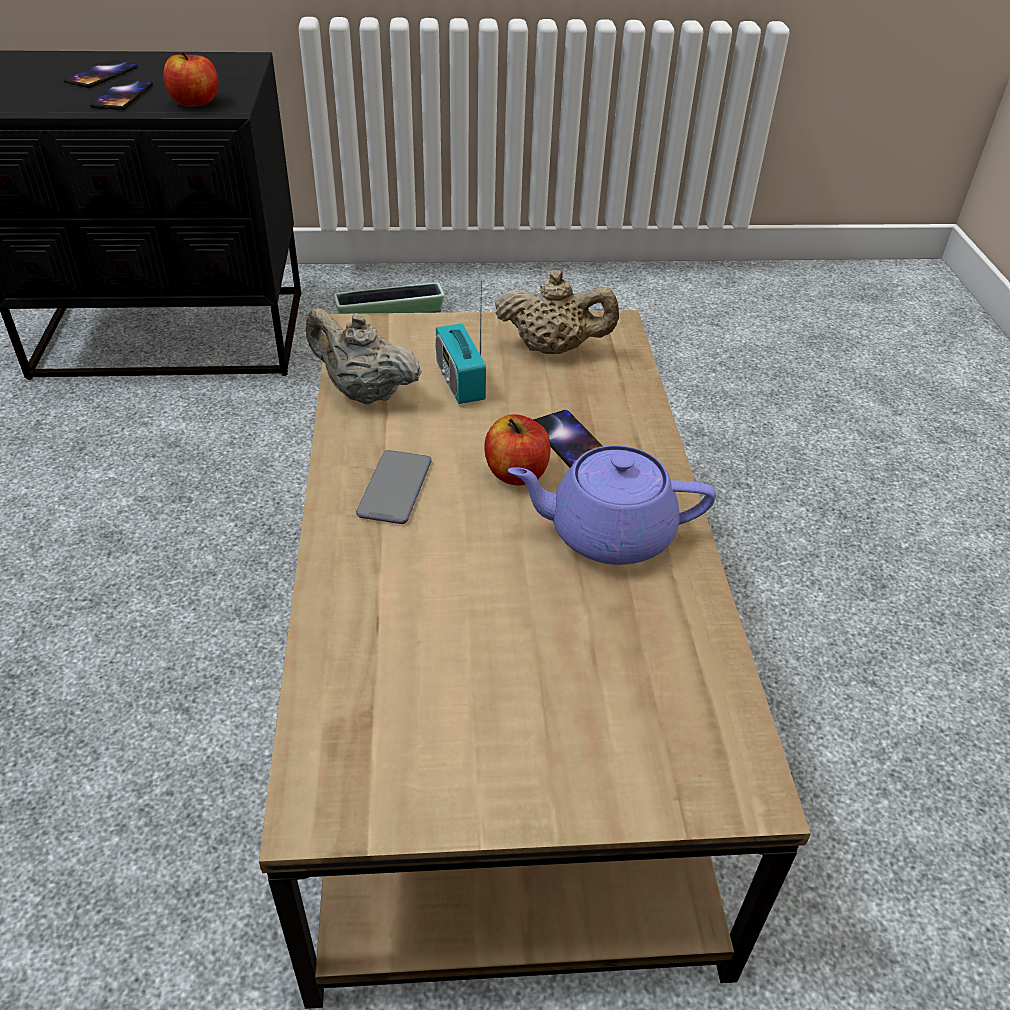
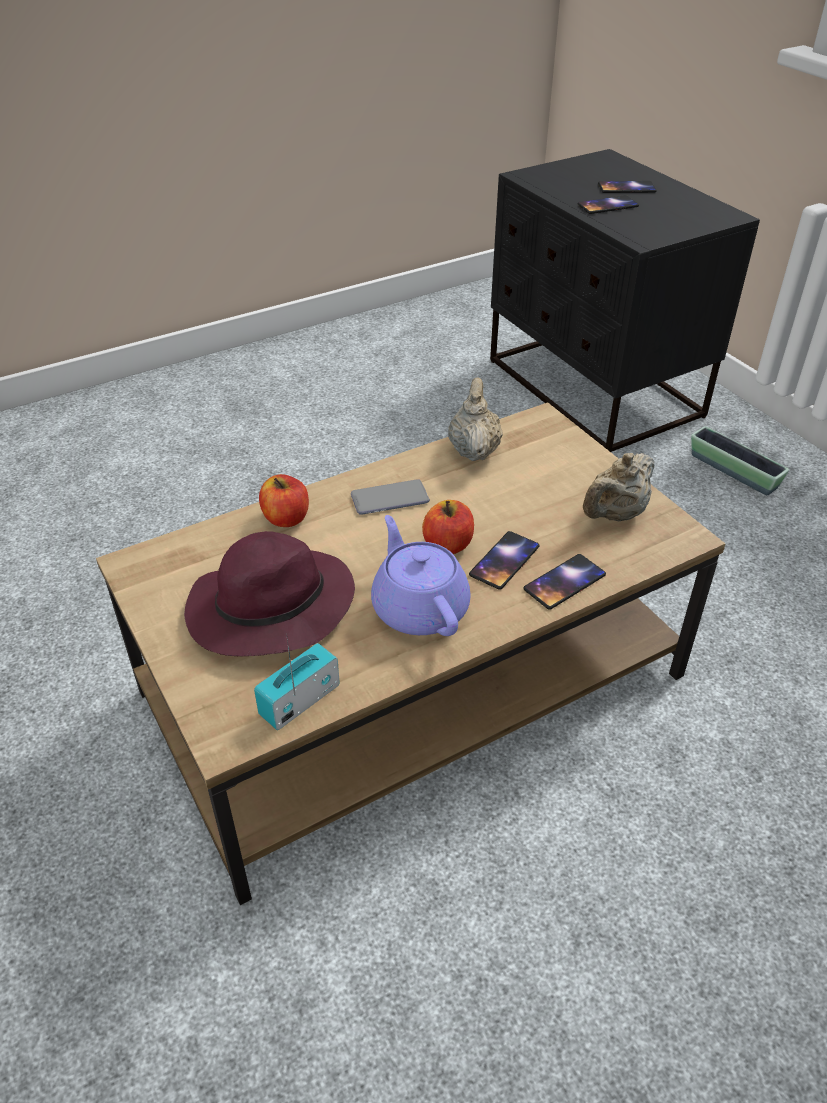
camera: 65 degrees right, 0 degrees up
(195, 102) = (634, 228): apple -> apple (286, 518)
(460, 382) = (526, 485): radio -> radio (299, 700)
(530, 670) = (269, 610): none -> purple hat
(553, 348) = (615, 514): beige teapot -> beige teapot turned 60 degrees clockwise
(632, 418) = (565, 582): none -> phone

